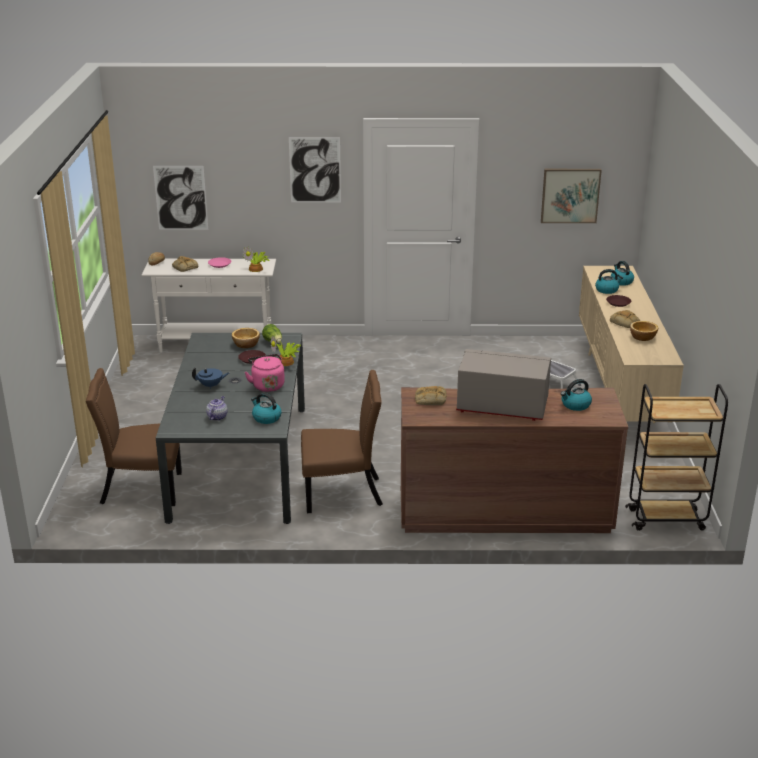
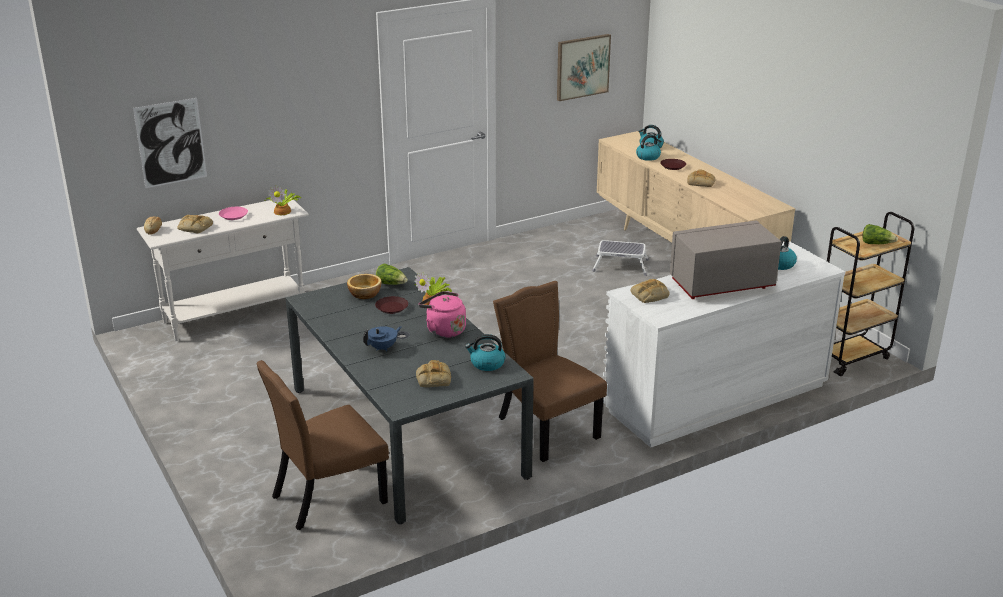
camera: 30 degrees left, 0 degrees up
(217, 417) = (433, 378): teapot -> bread
(315, 170) = (327, 81): picture -> none
(341, 493) = (547, 430): brown chair -> brown chair turned 90 degrees counterclockwise
(503, 512) = (715, 398): brown dresser -> white dresser
(642, 337) = (732, 192): bowl -> none
(687, 411) = (876, 244): none -> lettuce

